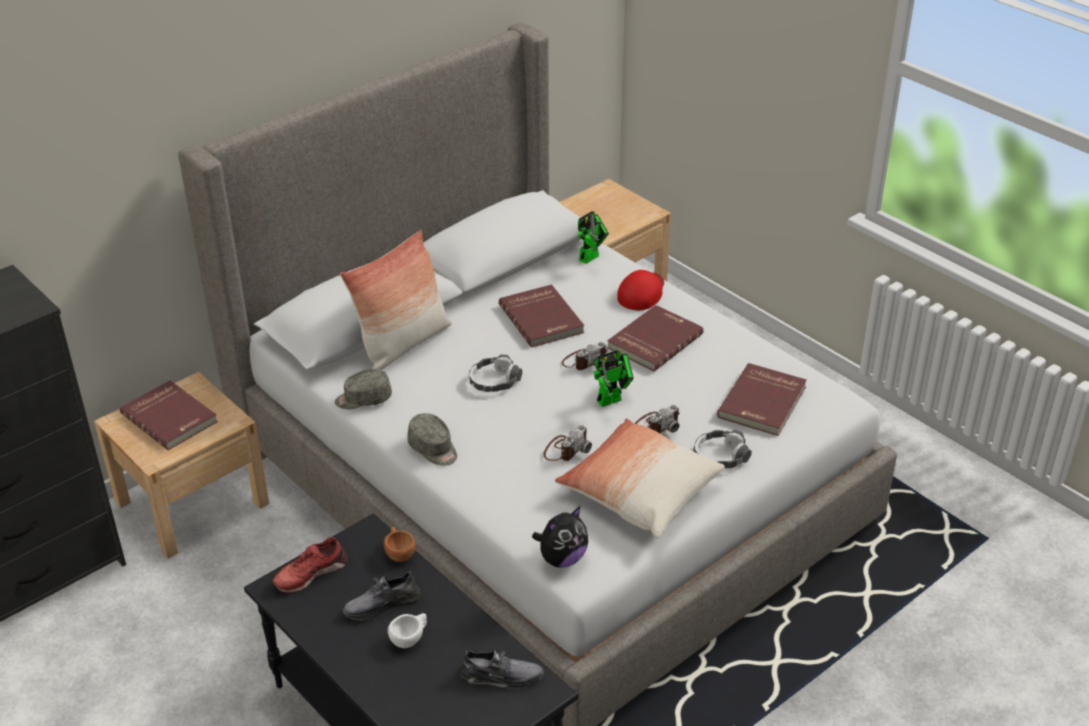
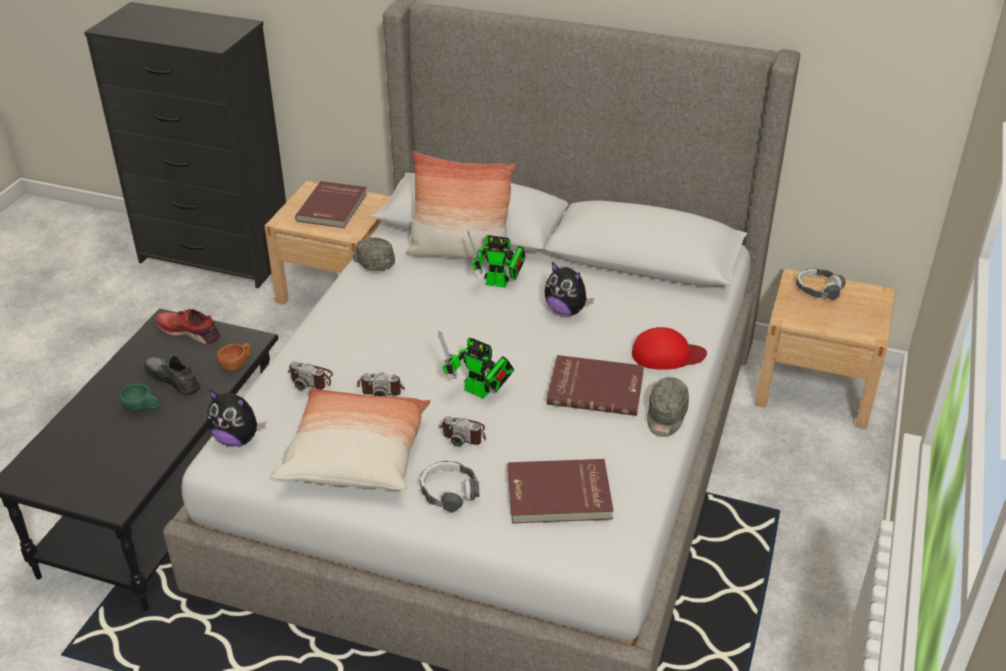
camera: 60 degrees right, 0 degrees up
(410, 638) = (142, 408): white cup -> green cup
(433, 449) = (334, 319): grey cap -> grey cap (666, 416)
(494, 381) = (449, 316): headphones -> headphones (818, 289)
(501, 676) = (121, 473): grey shoe -> none
(542, 318) = (566, 311): red book -> plush toy
(584, 361) = (523, 356): camera -> camera (311, 379)
(591, 256) = (693, 304): toy robot -> toy robot (500, 284)

